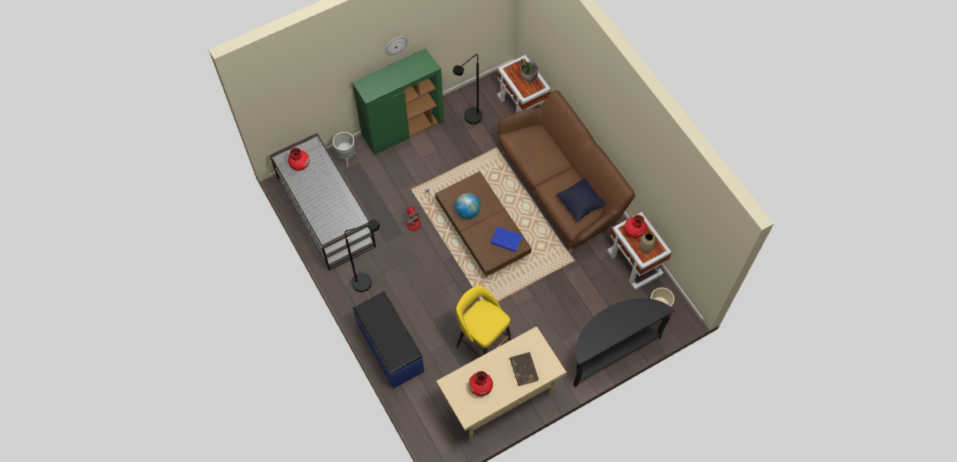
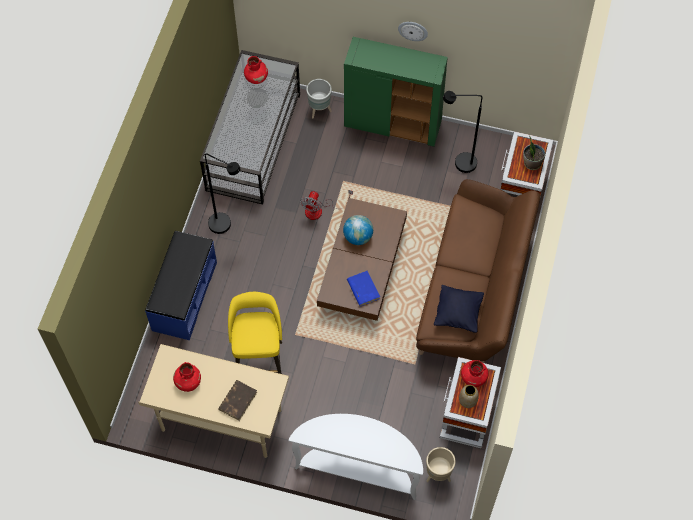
camera: 45 degrees right, 0 degrees up
(610, 351) = (359, 468): black console table -> white console table

